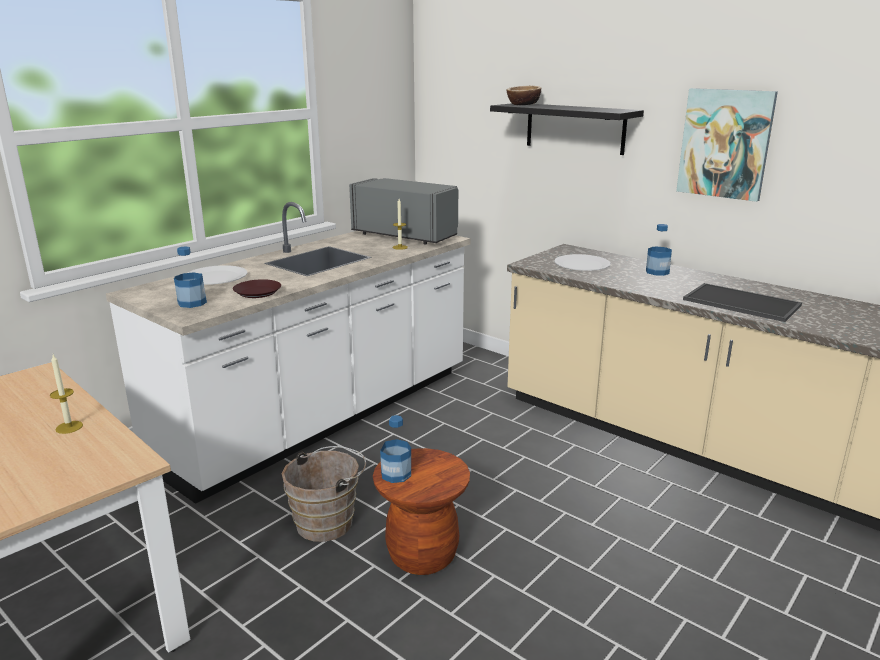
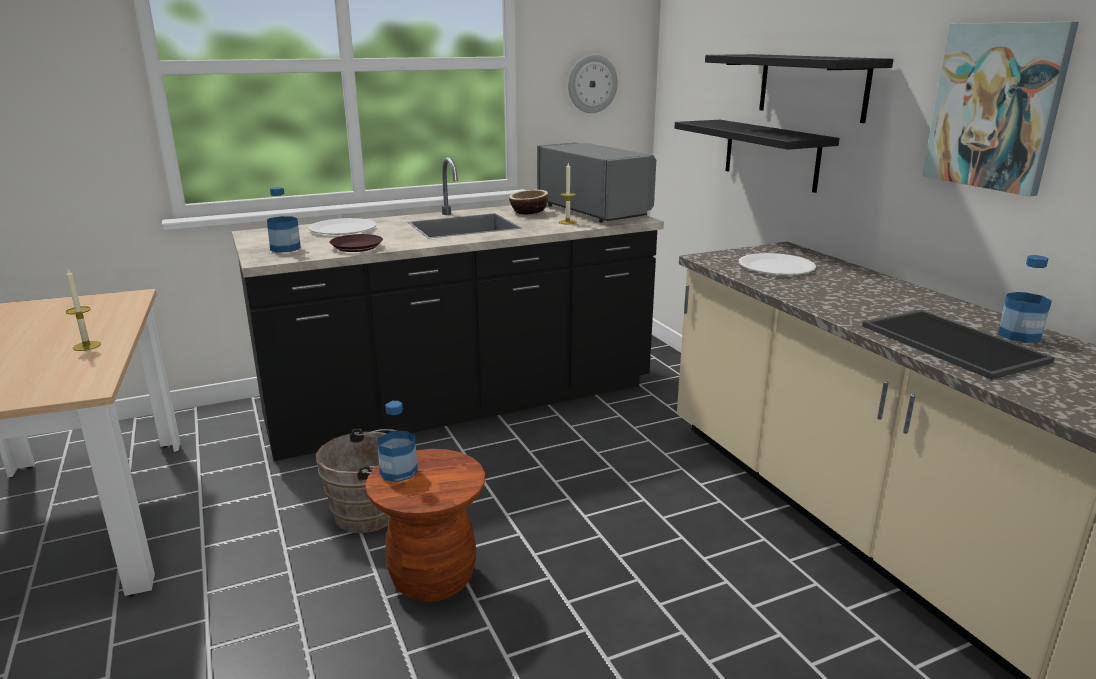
camera: 25 degrees right, 0 degrees up
(321, 416) = (461, 403): white counter -> black counter
(372, 127) = (592, 84): none -> wall clock
(523, 104) = (749, 54): bowl -> bowl (529, 212)
(540, 179) = (771, 154): none -> black shelf
(657, 272) = (873, 288): bottle -> bottle (1019, 335)

